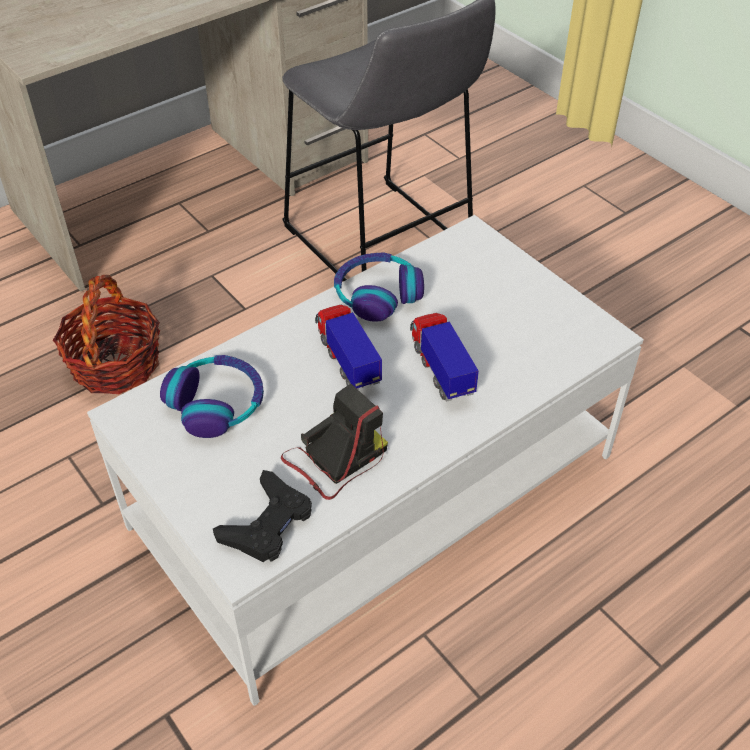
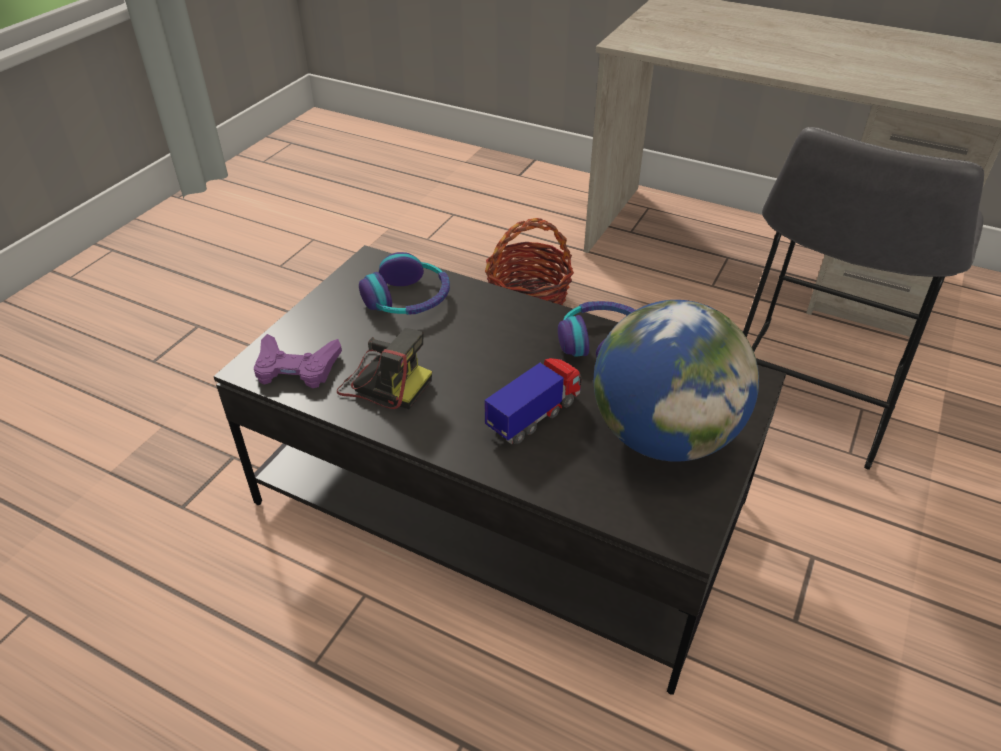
camera: 65 degrees right, 5 degrees down
(267, 524) = (296, 367): black game controller -> purple game controller
(348, 361) = (504, 353): toy truck -> none
(374, 493) = (499, 503): white coffee table -> black coffee table
(504, 306) = (663, 436): none -> globe

